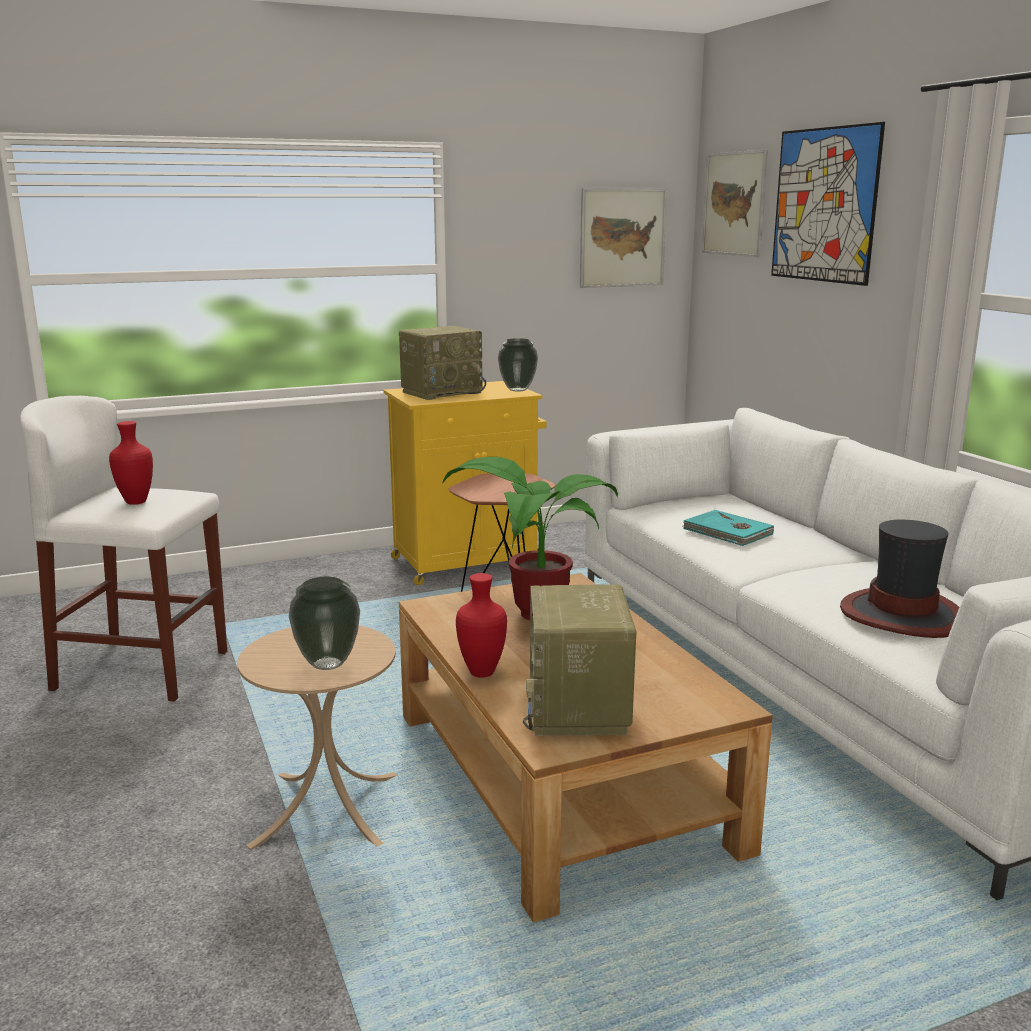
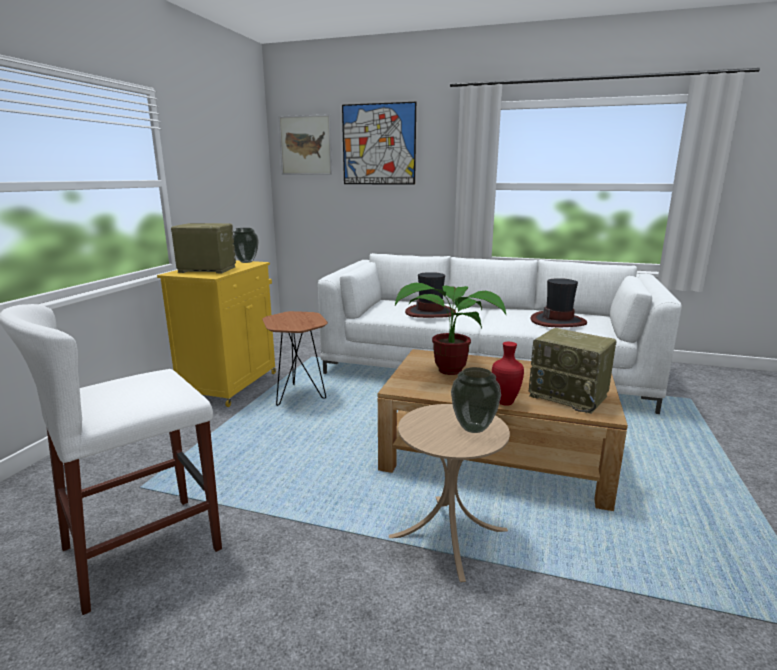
camera: 50 degrees left, 0 degrees up
(134, 502) = (137, 392): red vase -> none
(442, 392) = (206, 270): radio -> radio turned 90 degrees counterclockwise
(622, 238) = (244, 165): picture -> none
(727, 532) = (430, 312): turquoise book -> hat

